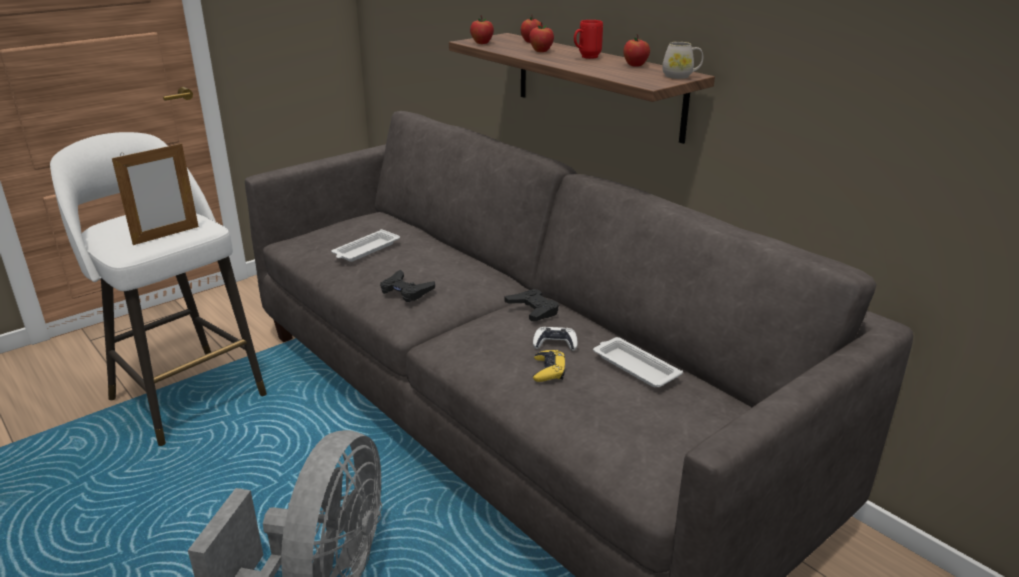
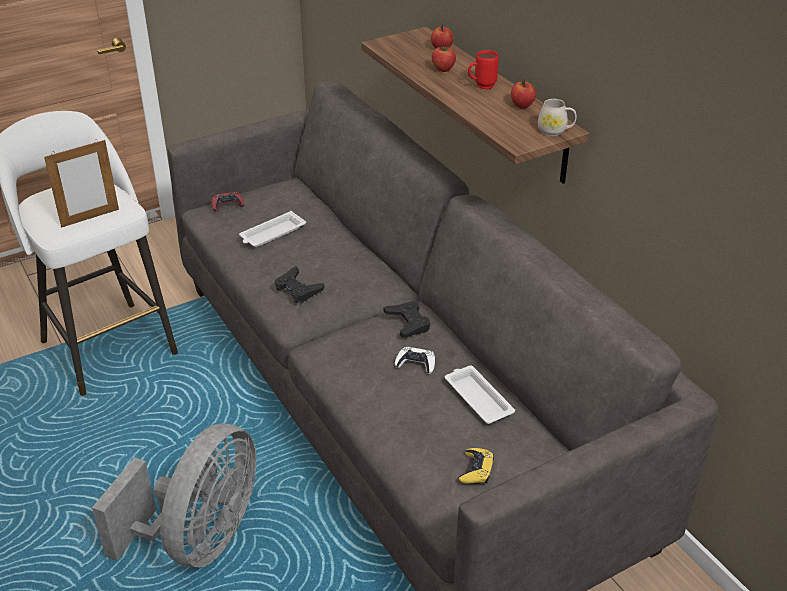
camera: 10 degrees right, 10 degrees up
(311, 234) = (227, 205): none -> red game controller
(482, 43) = (392, 48): apple -> none
(548, 370) = (401, 392): yellow game controller -> yellow game controller (476, 470)

